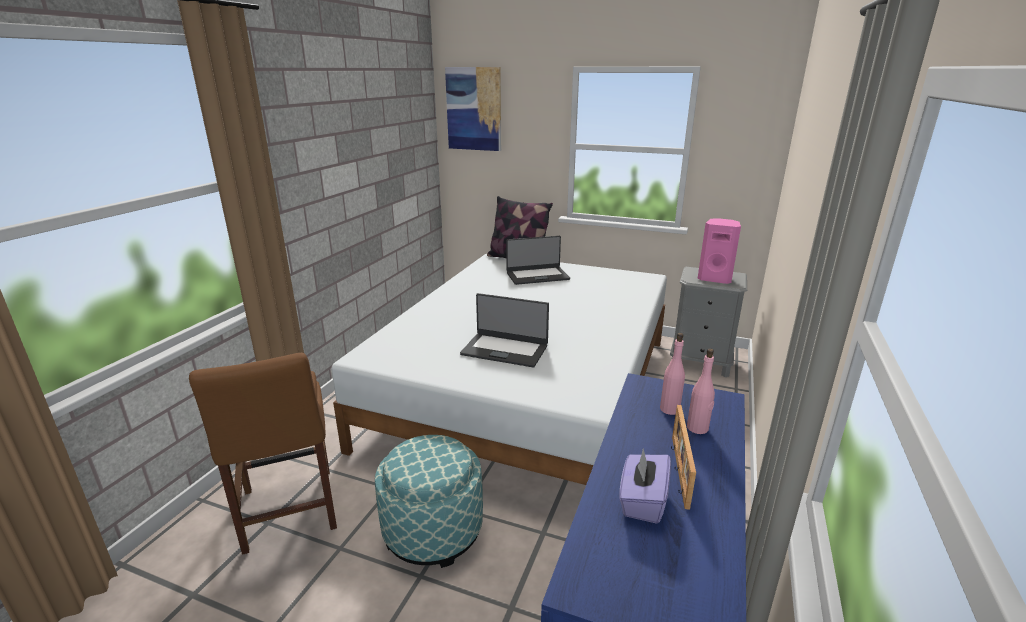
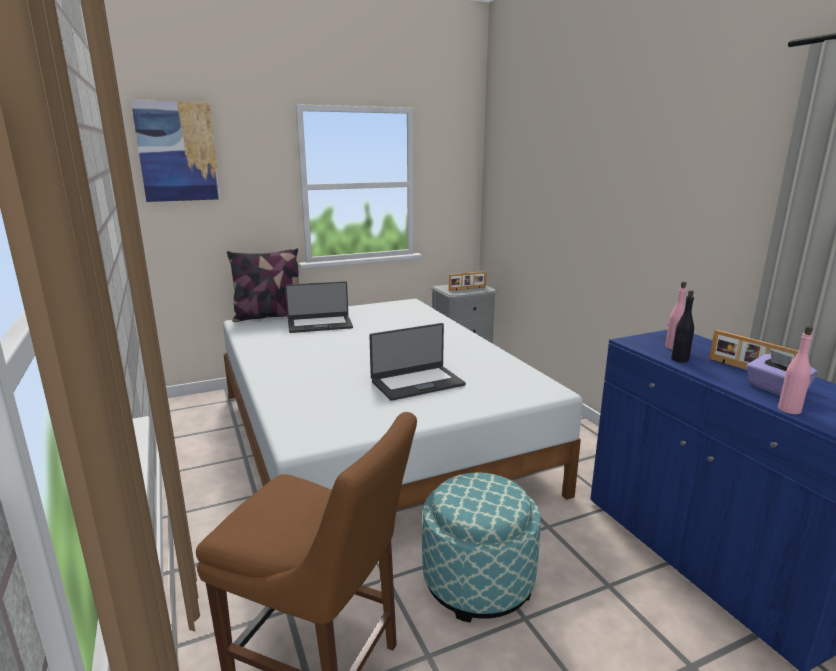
camera: 45 degrees left, 5 degrees down
(537, 276) = (319, 324): laptop -> laptop turned 45 degrees clockwise
(636, 422) = (679, 359): none -> black bottle
(697, 428) = (704, 350): pink bottle -> pink bottle (789, 410)
(714, 279) = (467, 289): pink speaker -> picture frame

